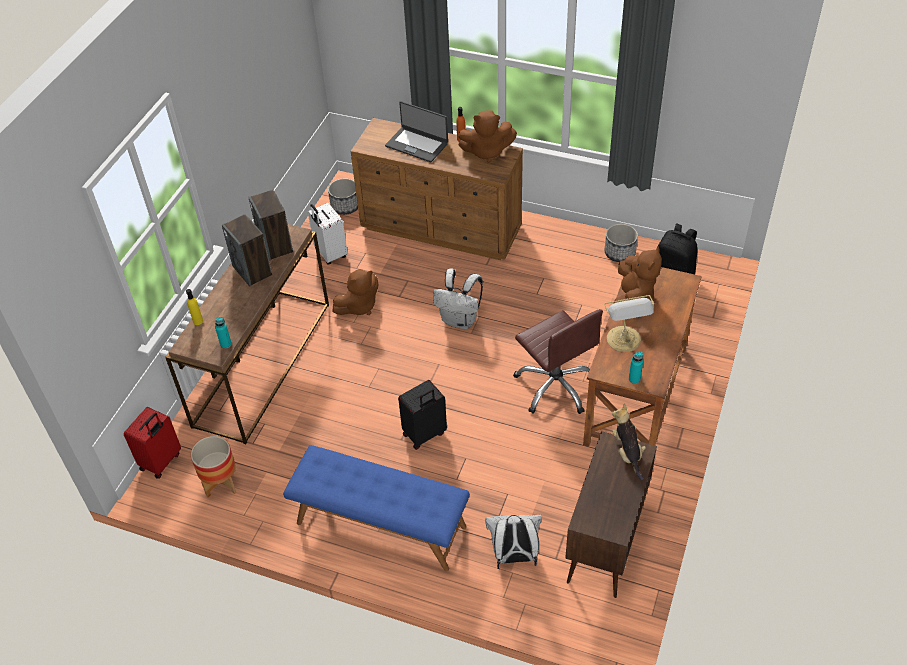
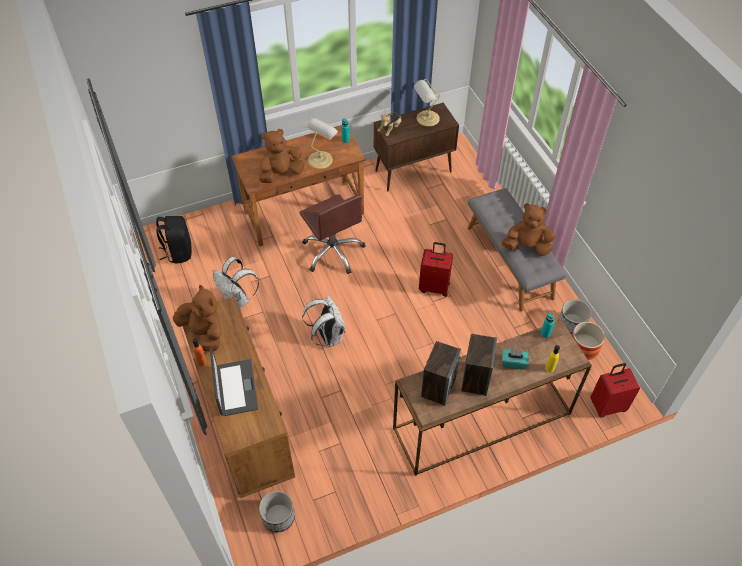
camera: 135 degrees left, 5 degrees up
(232, 303) = (513, 363): none -> turquoise tissue box
(330, 254) = (343, 476): white suitcase -> none
(359, 306) = (374, 407): brown plush toy -> brown plush toy (527, 246)
(380, 525) = (510, 262): blue bench -> grey bench
(425, 434) = (434, 287): black suitcase -> red suitcase
(514, 557) = (461, 198): white backpack -> white backpack (238, 299)
(555, 385) = (333, 251): brown office chair -> brown office chair turned 135 degrees clockwise
(611, 503) = (426, 118): none -> table lamp
(619, 253) = (179, 292): planter -> planter (572, 324)

